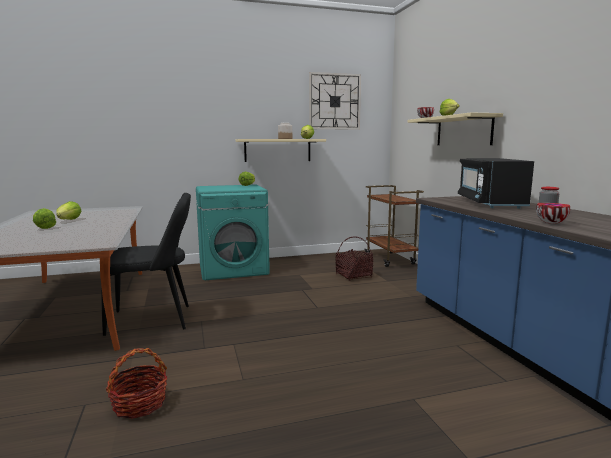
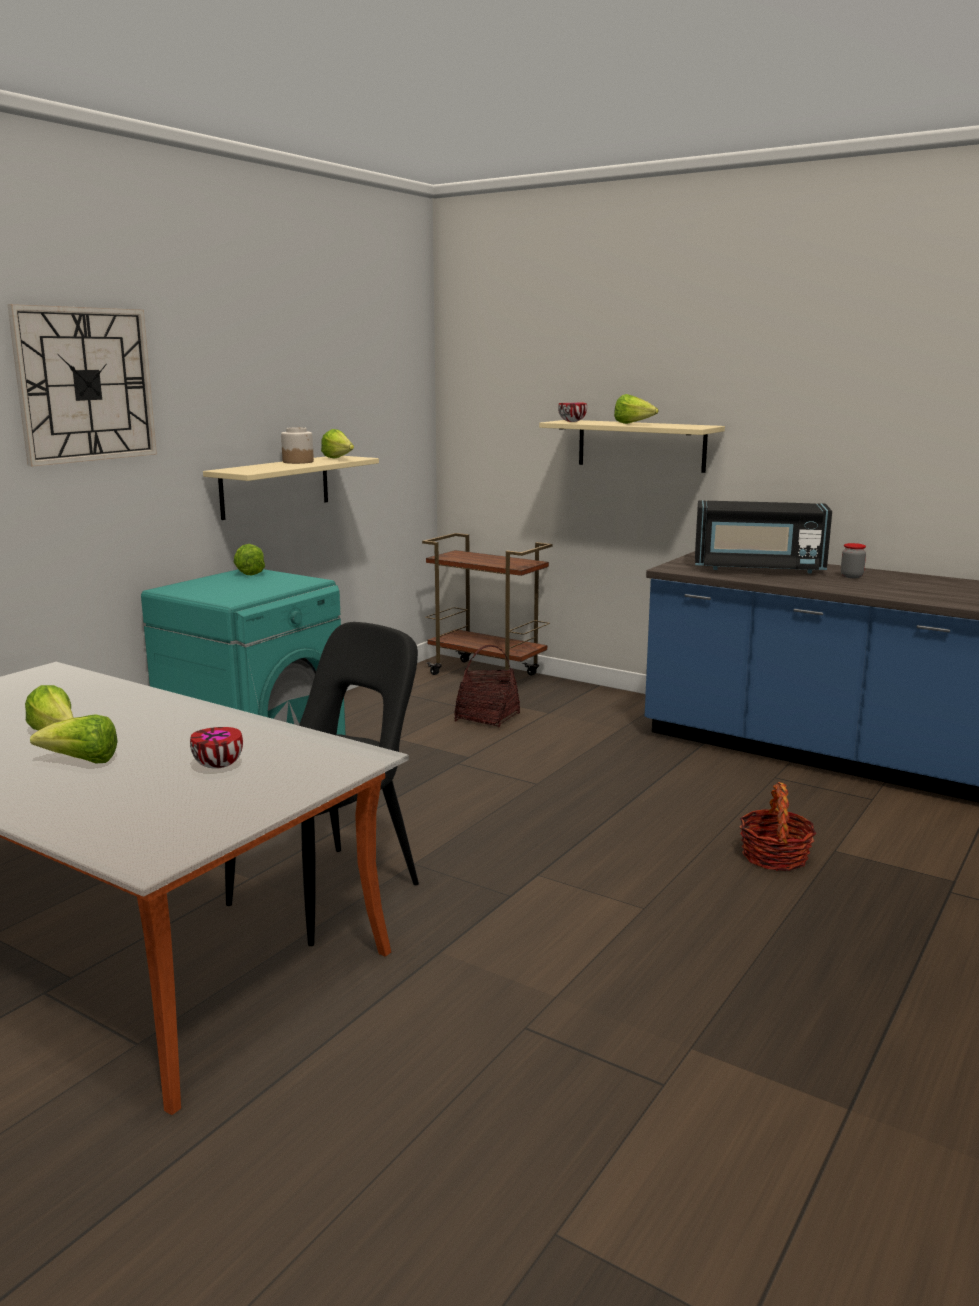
camera: 40 degrees left, 5 degrees up
(139, 404) = (592, 990): basket -> basket (774, 856)
(334, 101) = (358, 374): wall clock -> wall clock (85, 385)
(489, 203) = (758, 568): black microwave -> black microwave turned 45 degrees counterclockwise
(552, 223) = (906, 596): bowl -> bowl (219, 766)

